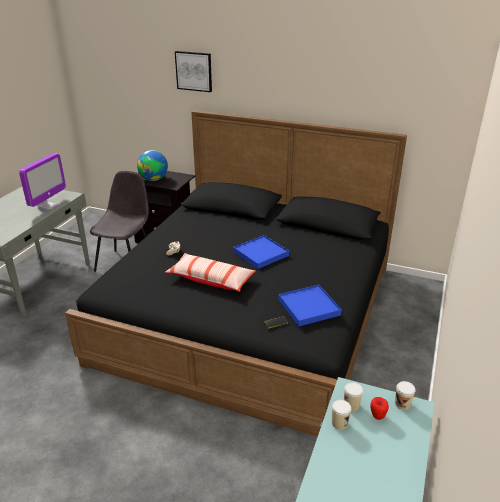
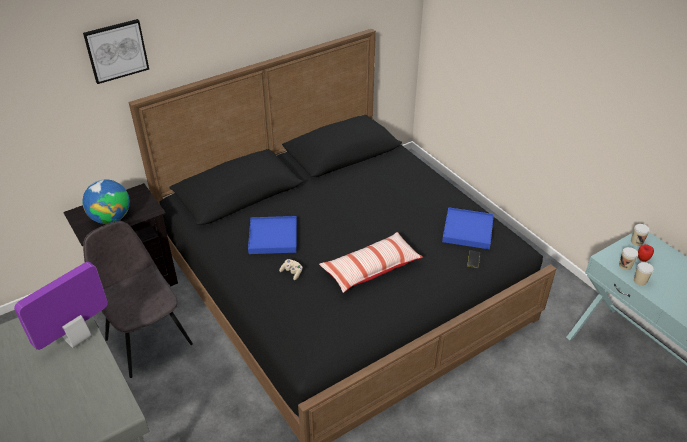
camera: 55 degrees left, 10 degrees up
(48, 206) = (77, 337): monitor -> monitor turned 105 degrees counterclockwise
(260, 254) = (357, 216): blue tray -> blue tray (273, 237)

